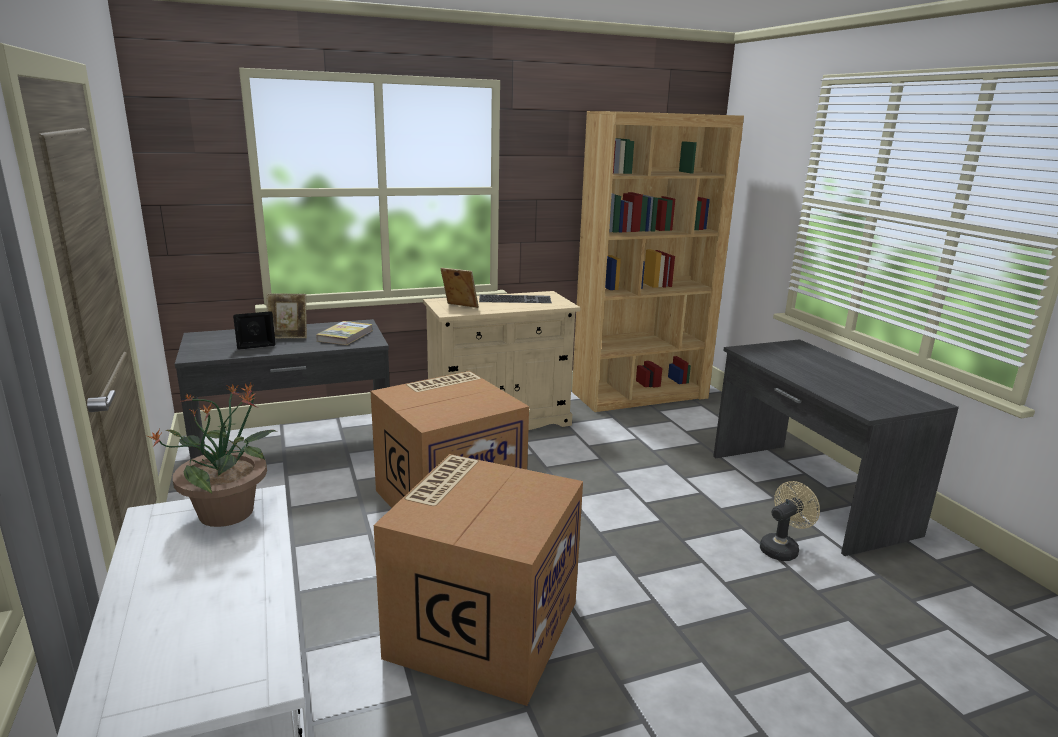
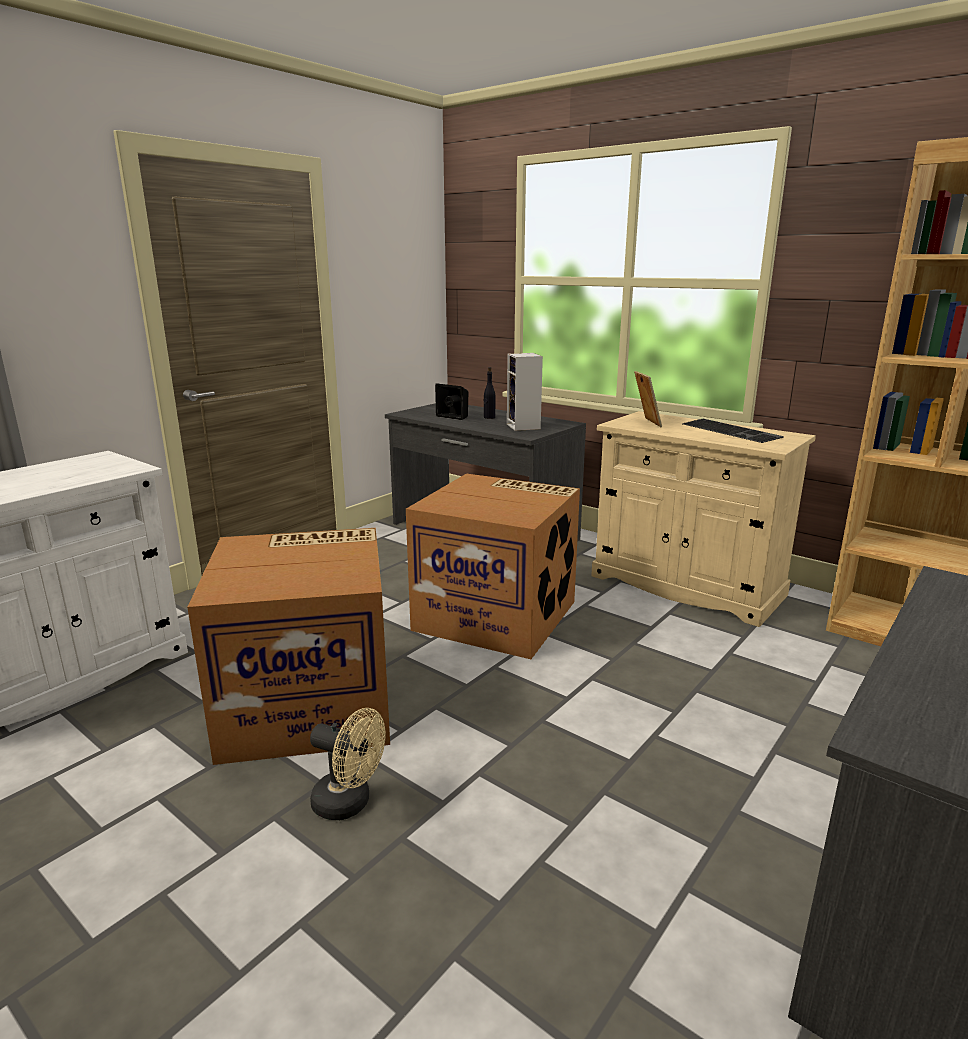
camera: 60 degrees right, 0 degrees up
(228, 512) = (110, 467): potted plant -> none
(288, 336) = (489, 417): picture frame -> black bottle
(345, 335) = (524, 427): book -> speaker
(782, 548) = (707, 912): beige fan -> beige fan (349, 803)

